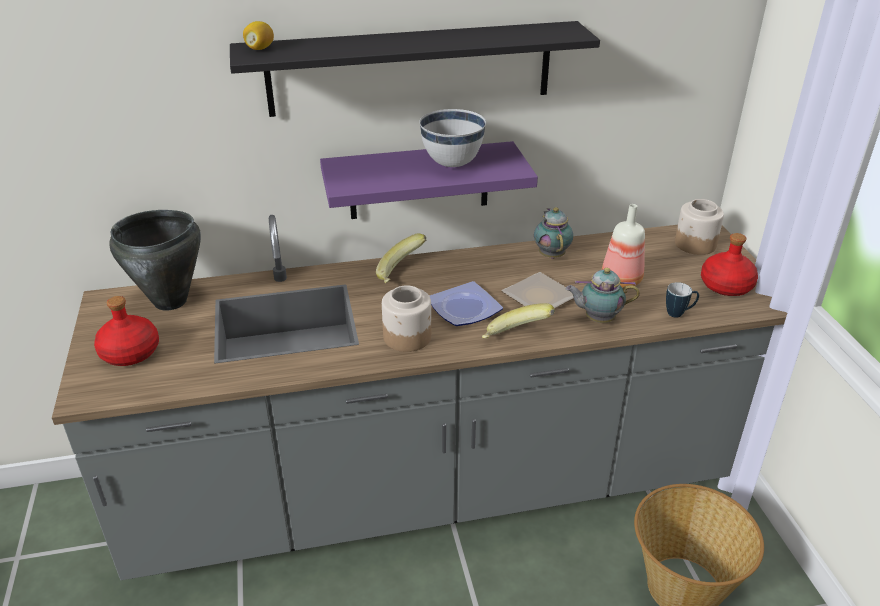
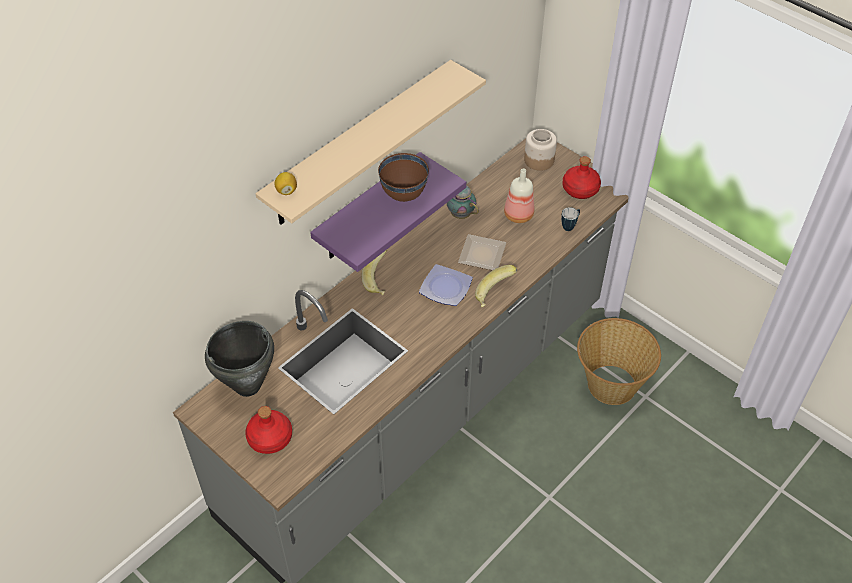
camera: 35 degrees left, 15 degrees up
(408, 337) = (432, 329): jar -> none
(410, 69) = (360, 144): black shelf -> beige shelf
(452, 164) = (403, 195): white bowl -> brown bowl
(597, 319) = (529, 255): teapot -> none

